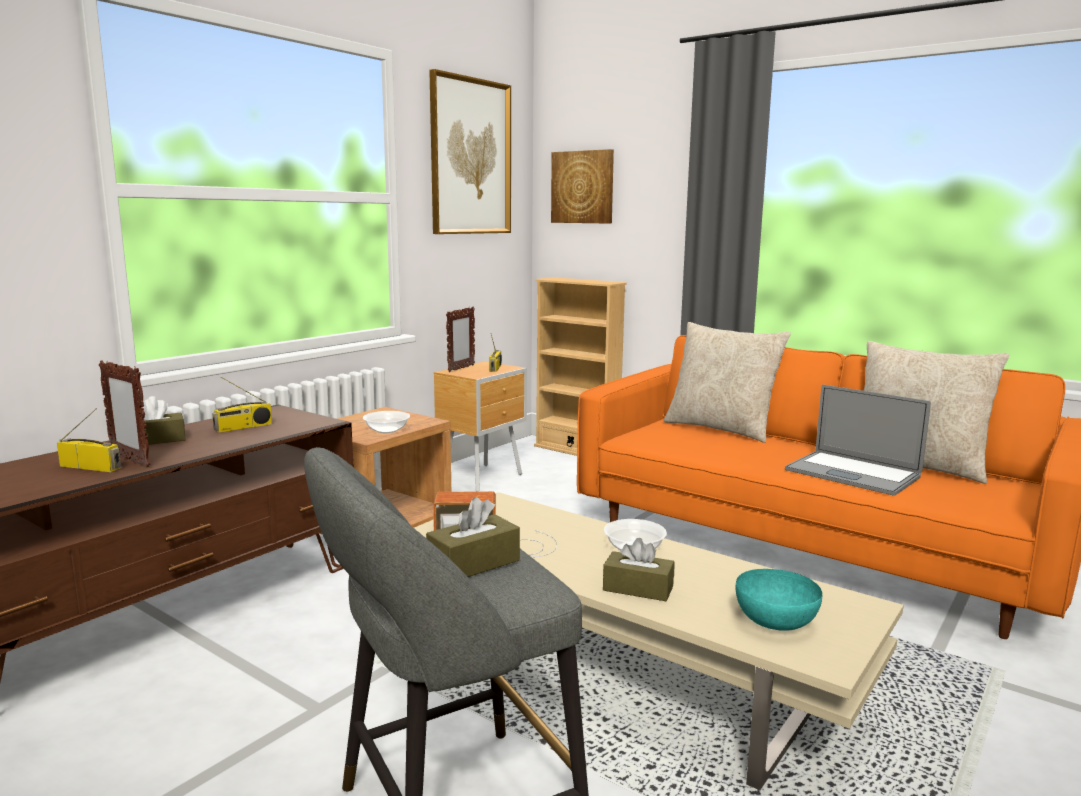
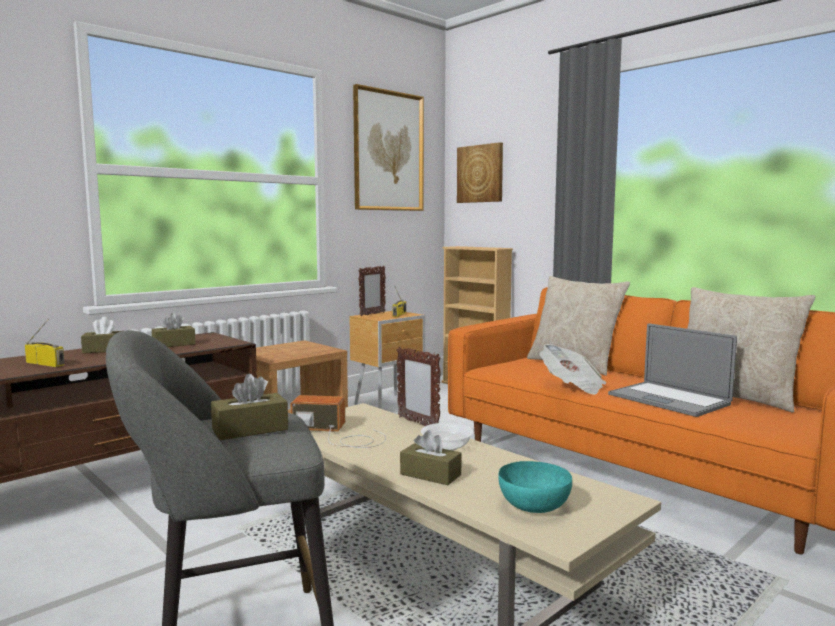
camera: 10 degrees right, 5 degrees down
(130, 460) = (76, 360): picture frame -> picture frame (418, 423)
(243, 427) = (174, 344): radio -> brown tissue box
(386, 430) = (293, 355): bowl -> none
(738, 460) = (572, 386): none -> newspaper

